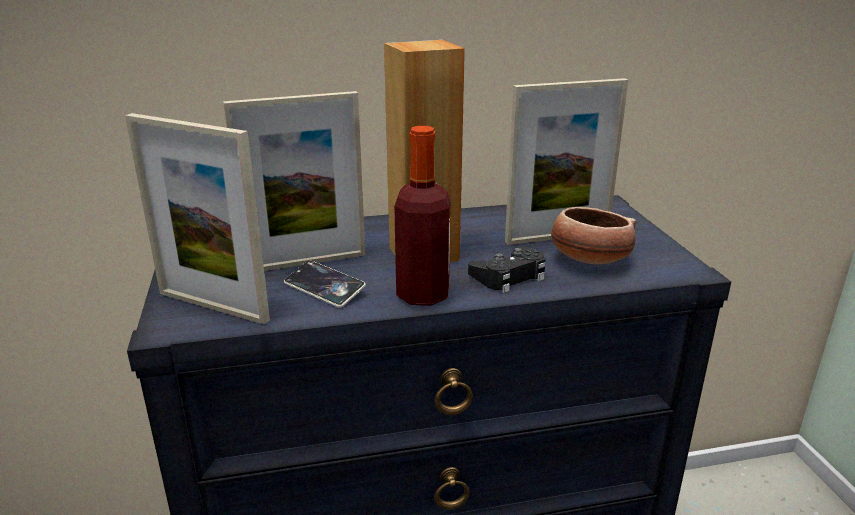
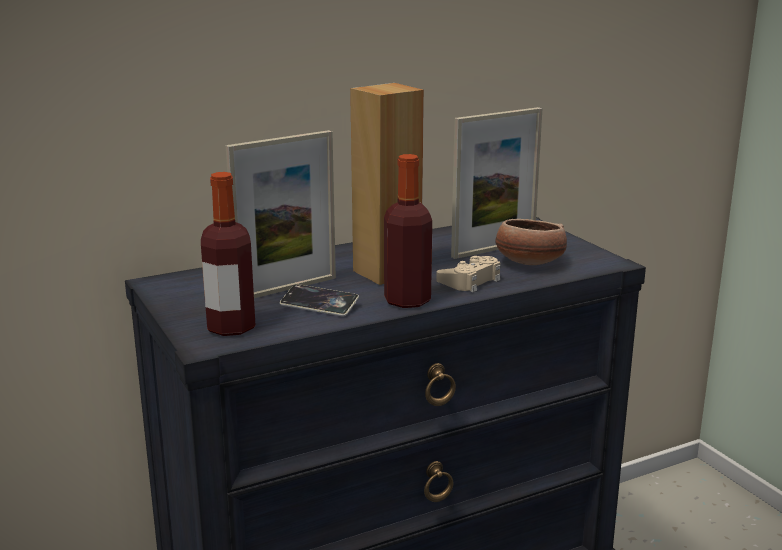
camera: 15 degrees left, 5 degrees down
(213, 306) = (231, 327): picture frame -> bottle
(509, 276) = (470, 281): black game controller -> beige game controller

